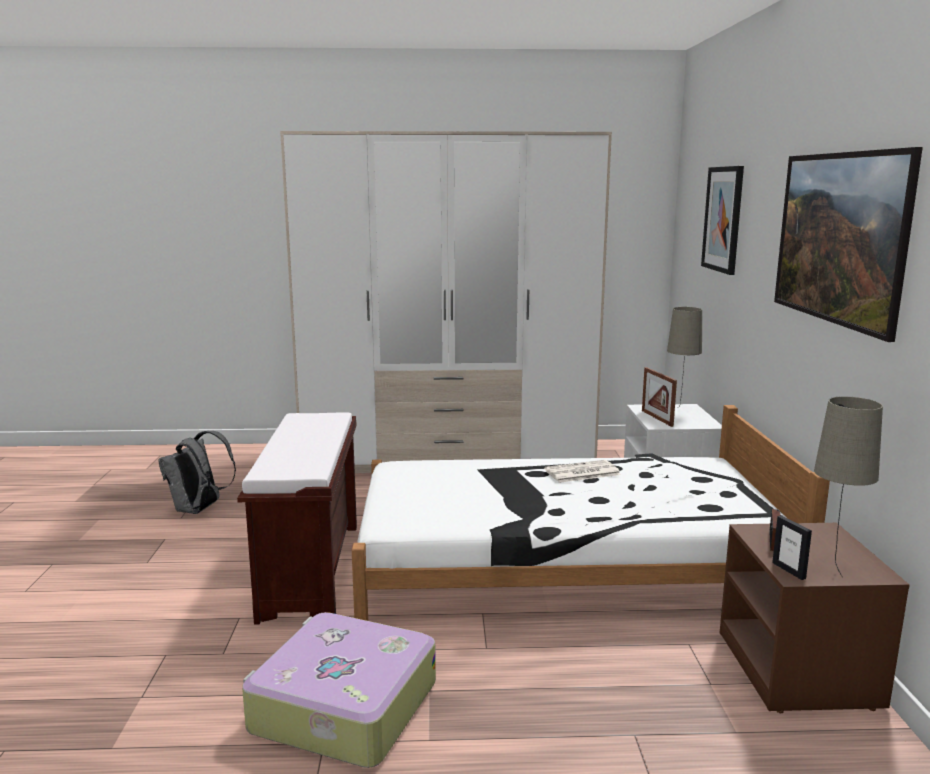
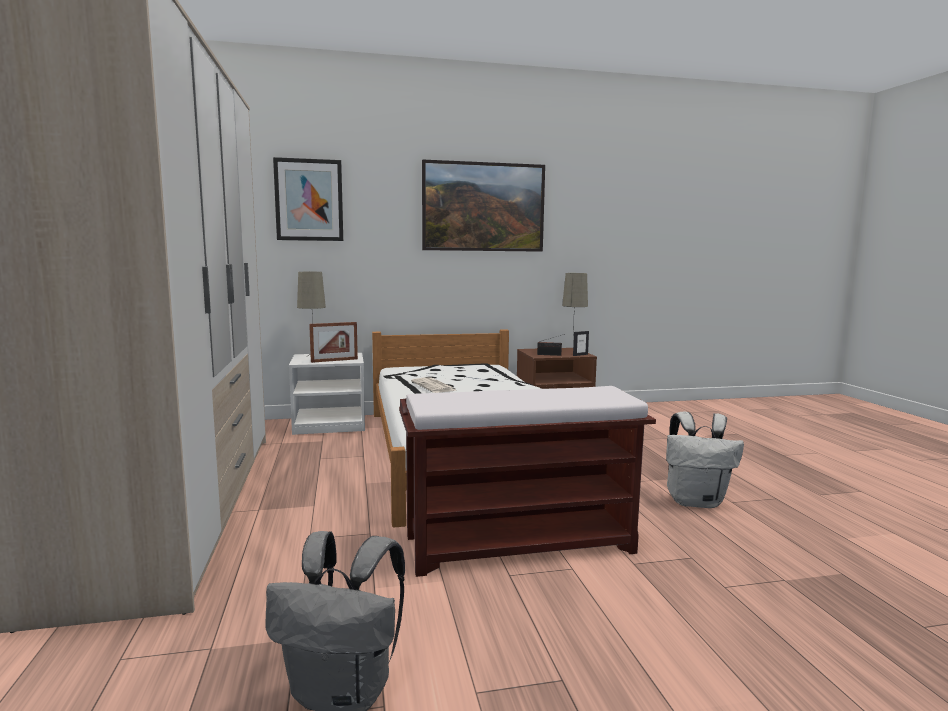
camera: 100 degrees left, 5 degrees down
(342, 707) = (696, 501): suitcase -> white backpack

